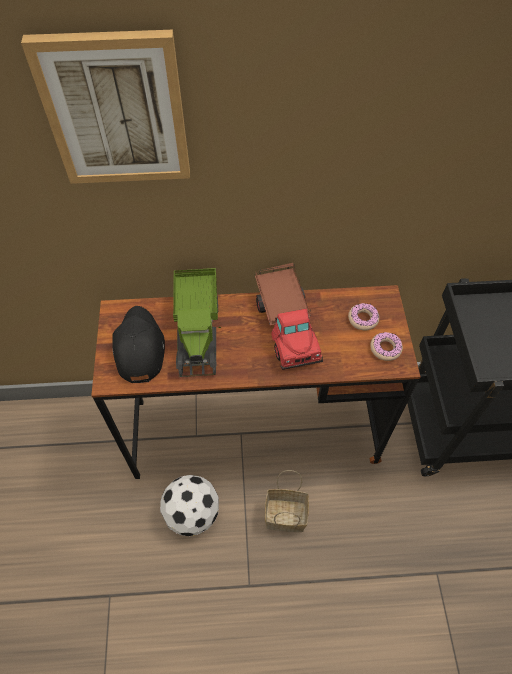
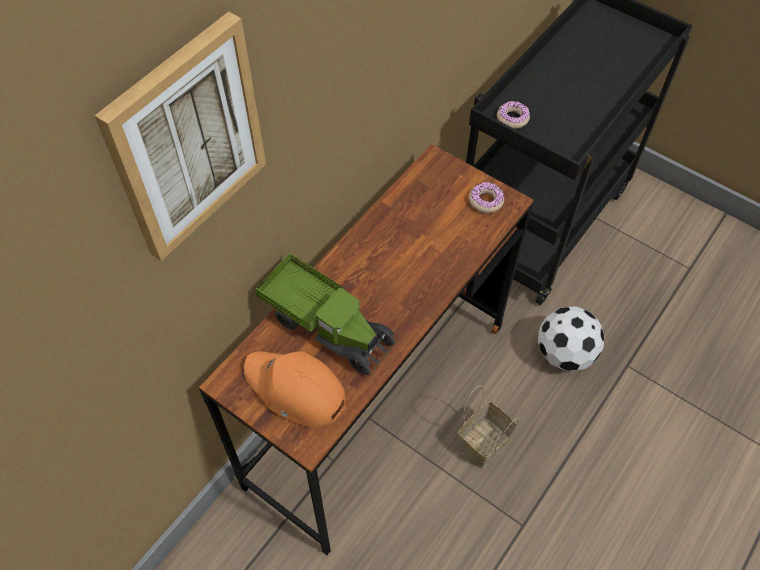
camera: 50 degrees left, 0 degrees up
(138, 348) = (295, 390): black cap -> orange cap
(193, 513) = (412, 524): football -> football (565, 353)
(287, 323) = (390, 250): toy truck -> none
(363, 319) = (441, 193): donut -> donut (512, 118)

